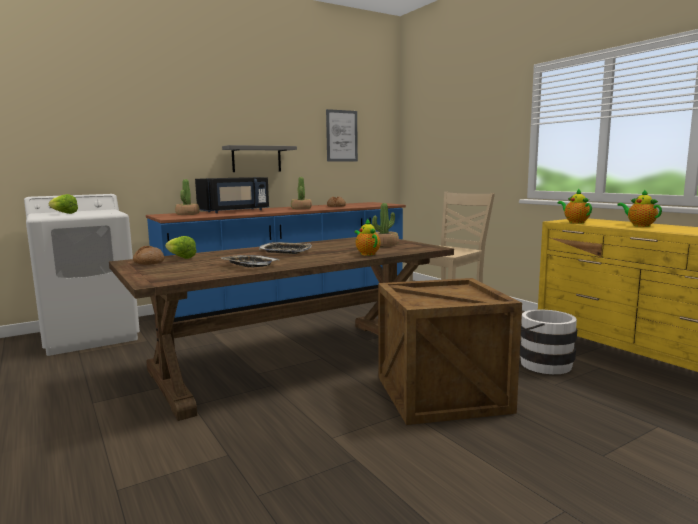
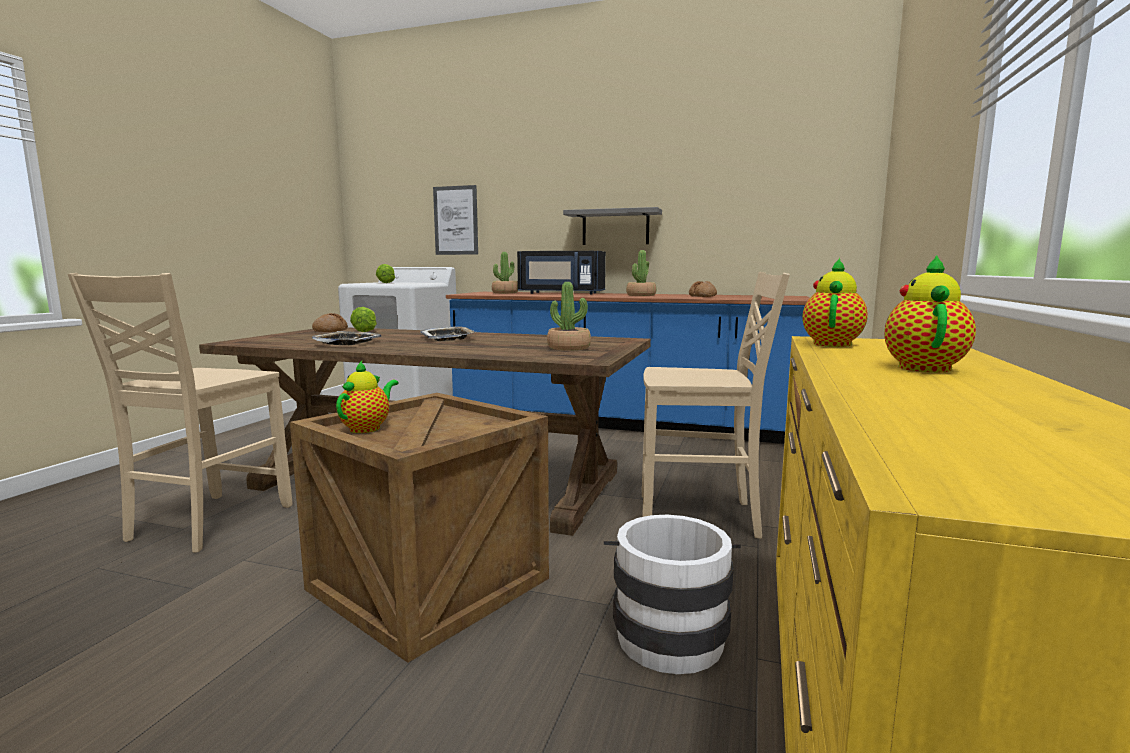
camera: 50 degrees right, 0 degrees up
(233, 444) = (207, 523): none -> beige chair
(341, 136) = (756, 188): picture -> picture (456, 220)
(367, 253) = (482, 352): teapot -> teapot (367, 428)

